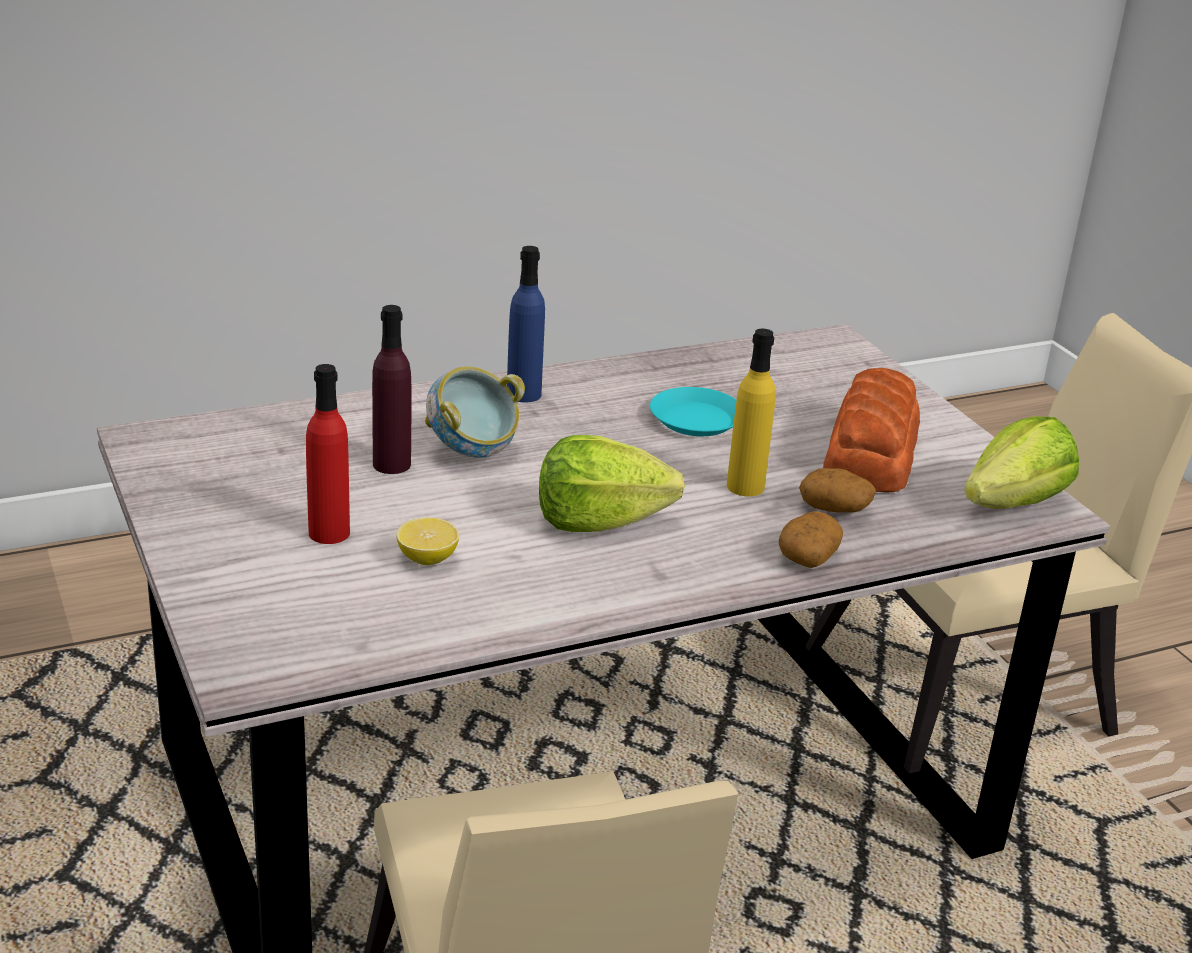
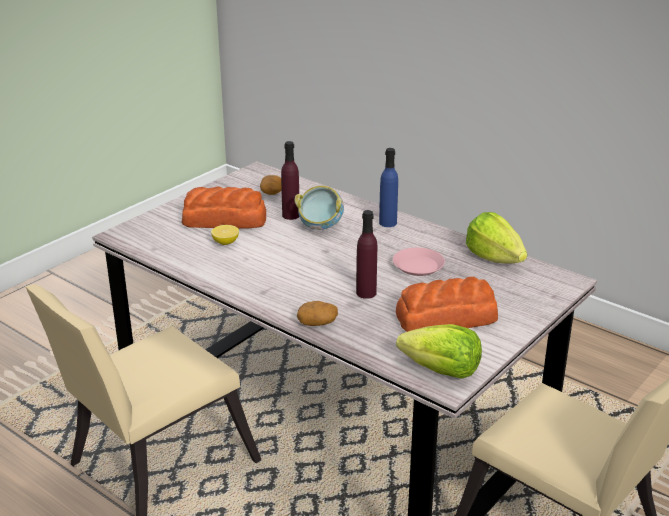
camera: 65 degrees right, 0 degrees up
(329, 533) = (225, 220): red bottle -> bread
(599, 521) = (293, 268): lettuce -> lettuce (494, 258)
(695, 420) = (418, 266): turquoise plate -> pink plate
(745, 486) = (366, 293): yellow bottle -> purple bottle
(835, 508) = (373, 320): potato -> potato (272, 193)

